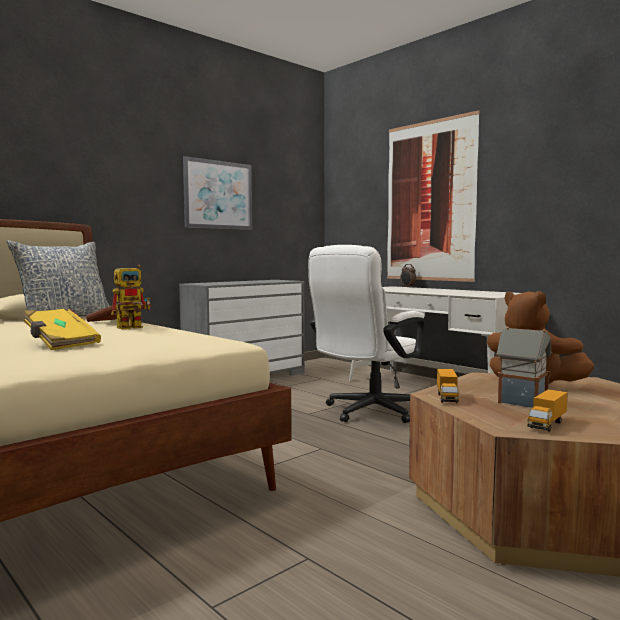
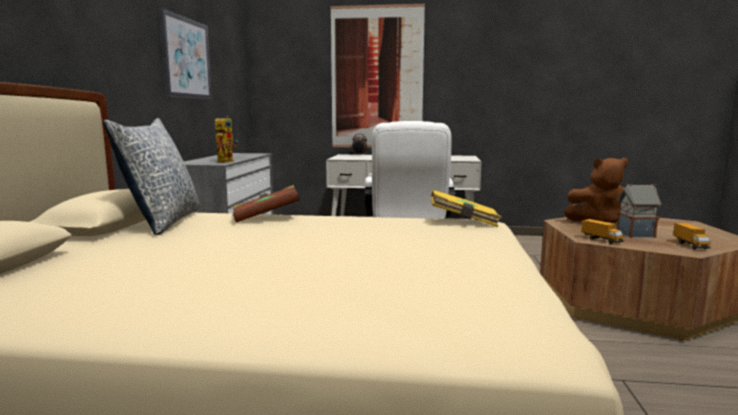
camera: 40 degrees left, 5 degrees up
(60, 343) = (372, 250): yellow book -> yellow book (464, 222)
(134, 327) = (322, 220): toy robot -> toy robot (226, 161)

